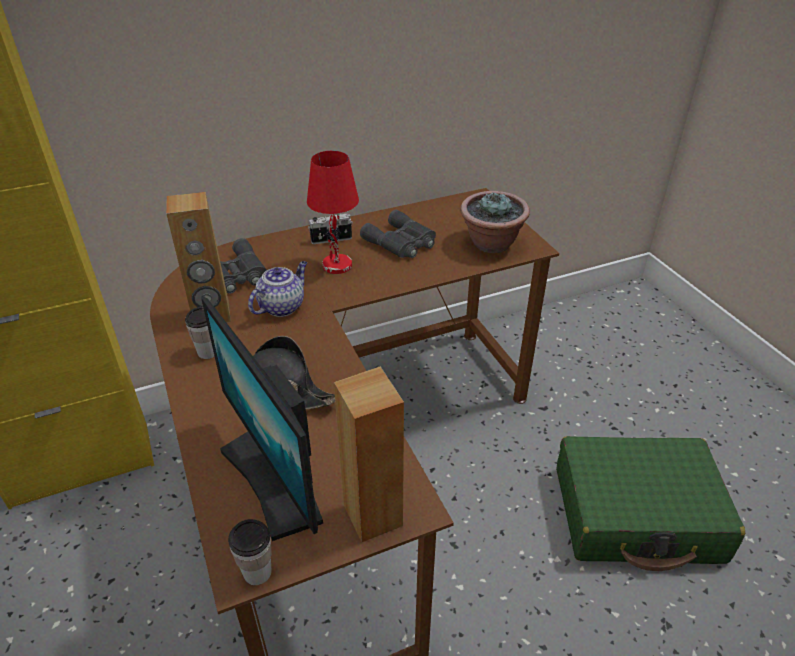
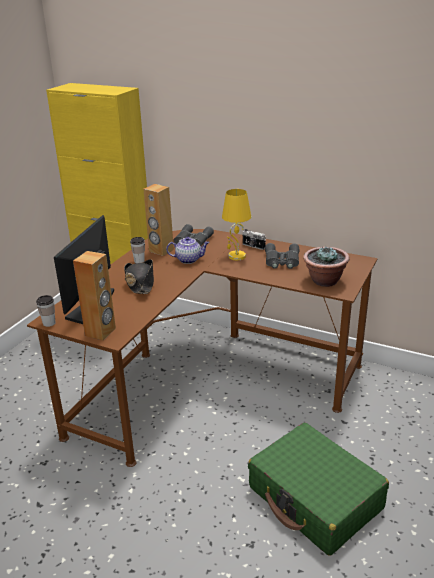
camera: 50 degrees right, 10 degrees down
(337, 266) = (236, 256): red table lamp -> yellow table lamp

